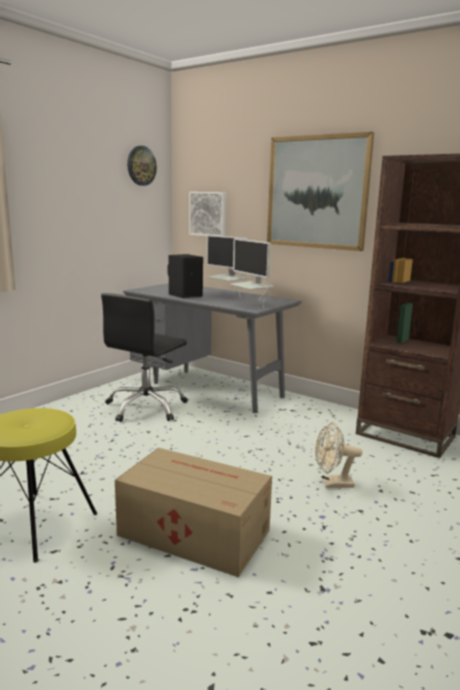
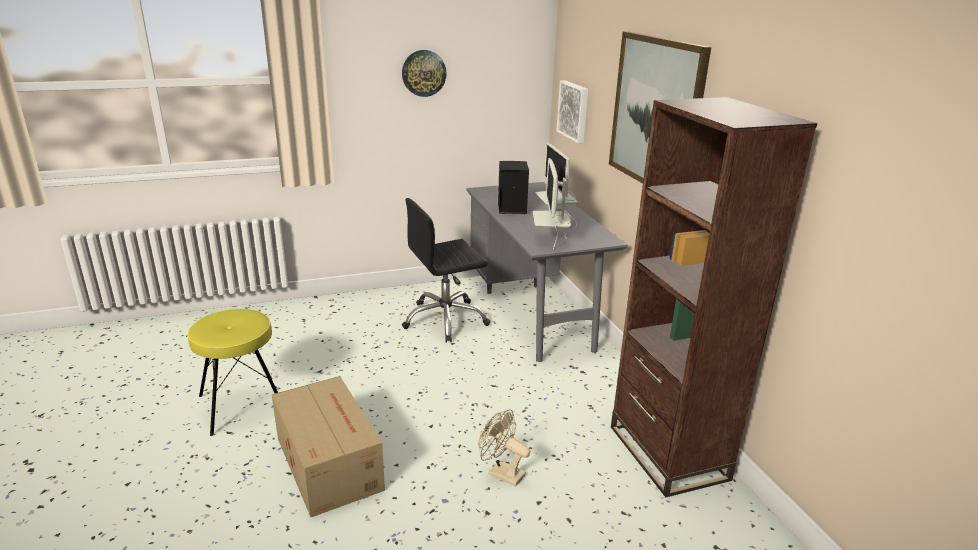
camera: 35 degrees right, 10 degrees up
(141, 165) = (505, 48): wall clock -> wall clock (423, 73)

